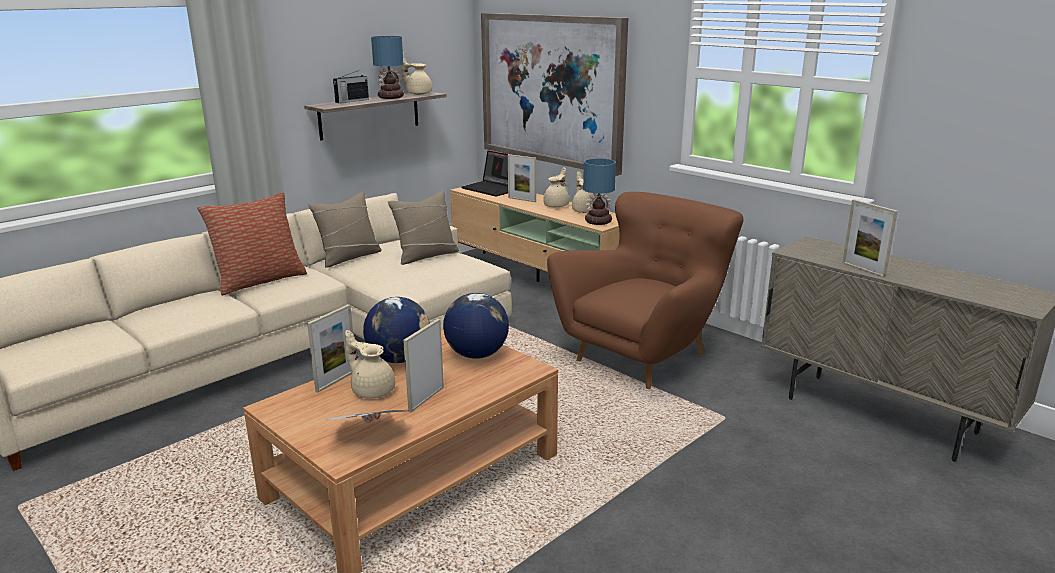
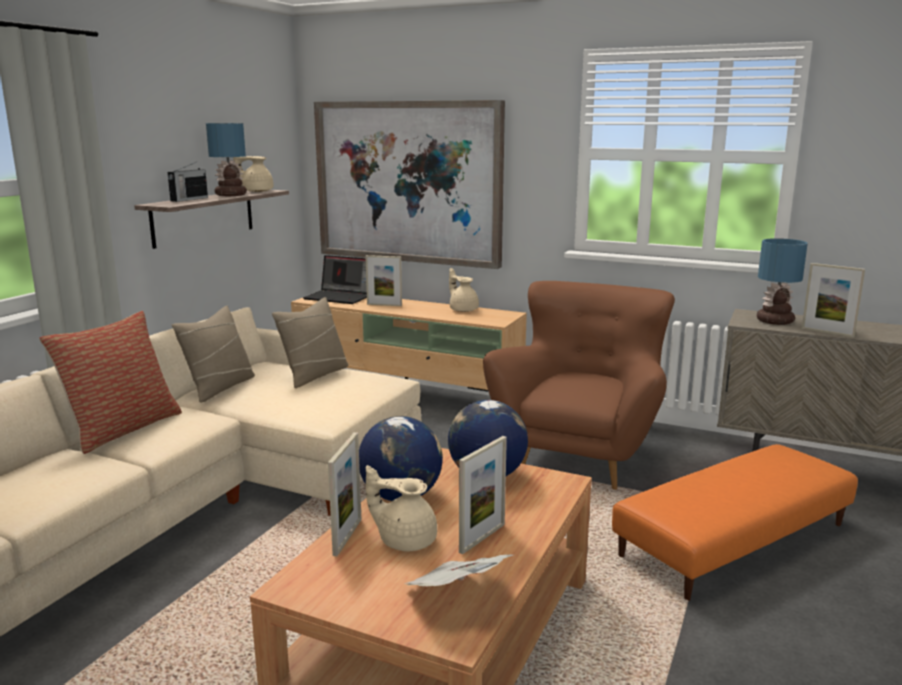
camera: 20 degrees left, 5 degrees down
(426, 399) = (482, 538): picture frame -> picture frame turned 150 degrees counterclockwise
(557, 205) = (429, 307): beige teapot -> none
(597, 222) = (489, 319): table lamp -> table lamp (774, 321)
(717, 450) = (734, 541): none -> orange ottoman

